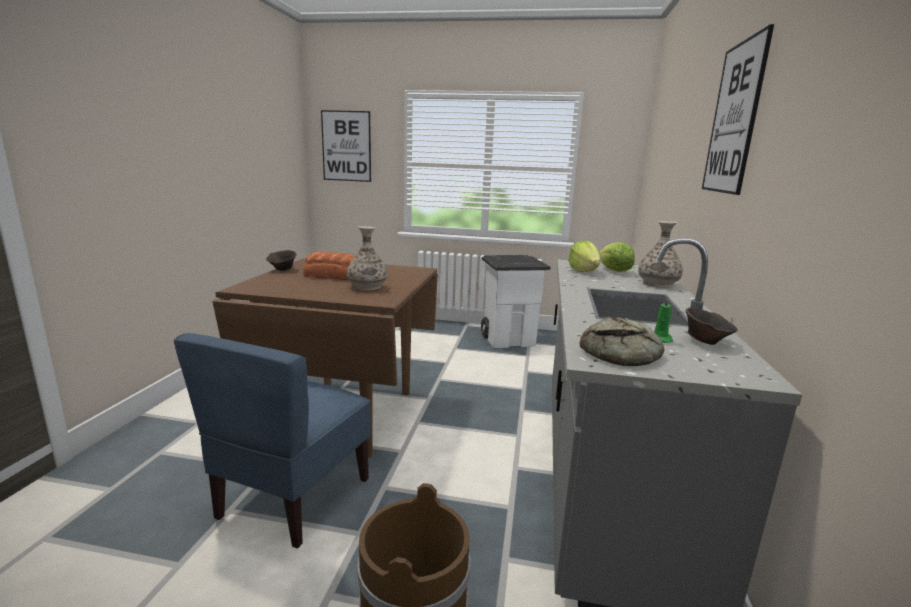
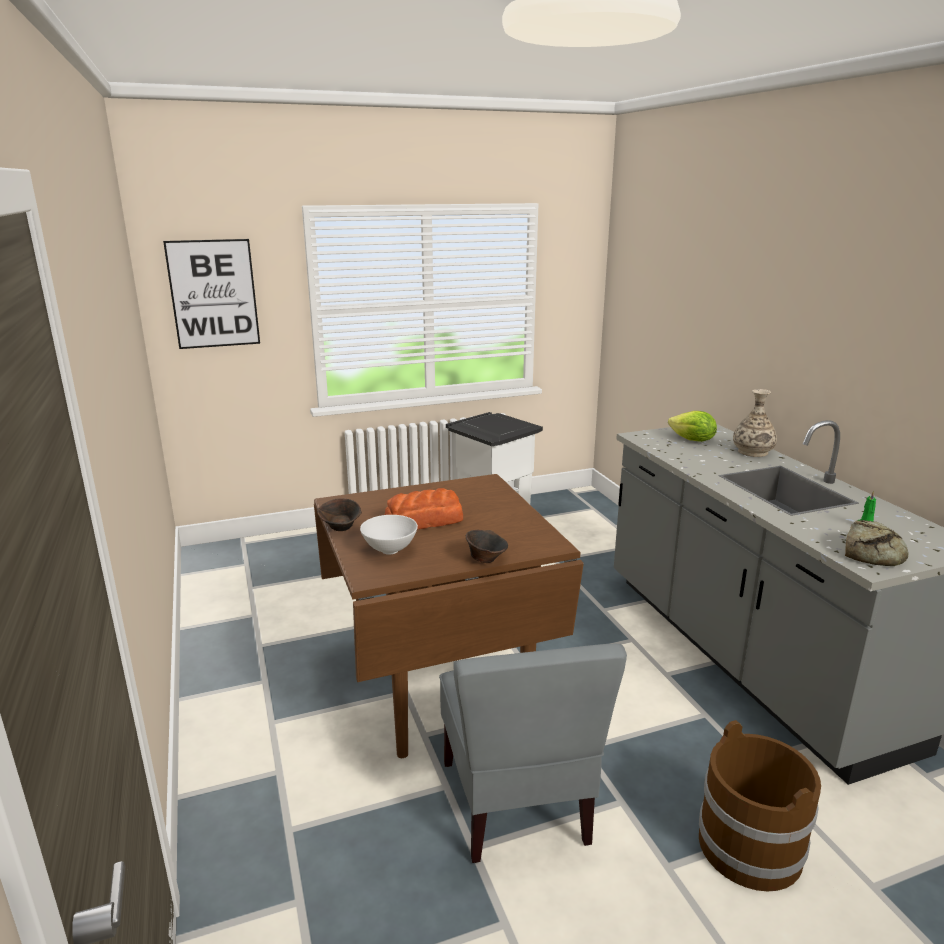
camera: 30 degrees left, 5 degrees up
(281, 282) = (389, 550): none -> white bowl
(293, 498) = (517, 802): blue chair -> grey chair
(367, 287) = (494, 528): vase -> none
(584, 271) = (672, 448): lettuce -> none
(705, 341) = (890, 519): brown bowl -> brown bowl (486, 559)
(734, 118) = (825, 296): picture -> none

